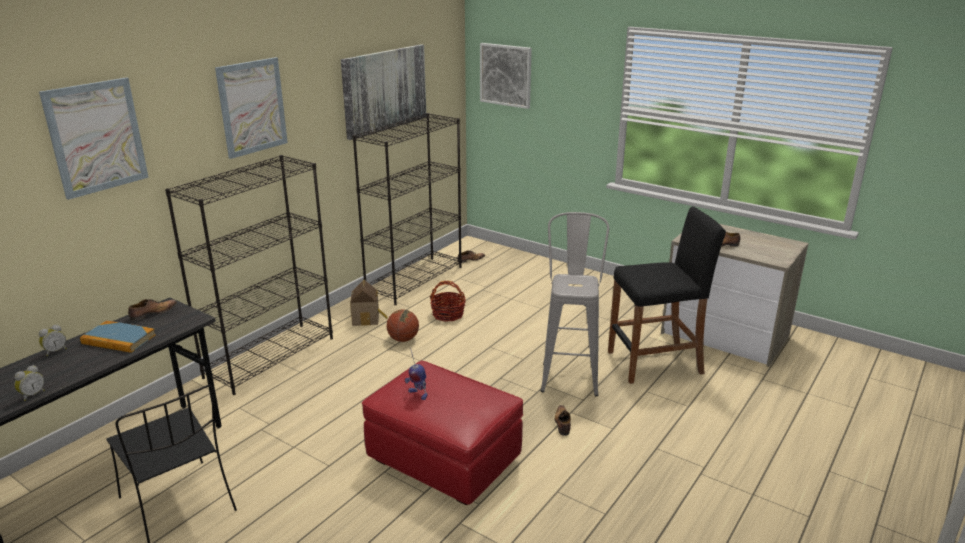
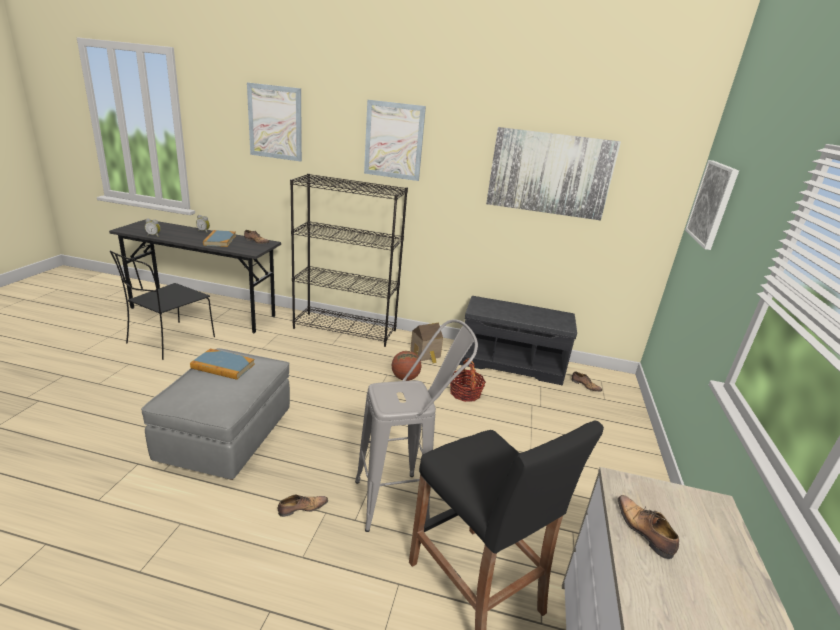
camera: 65 degrees right, 0 degrees up
(415, 280) = (512, 363): black bookcase -> grey bench
(417, 394) = (223, 366): toy robot -> book
(444, 460) = (227, 437): red ottoman -> grey ottoman

